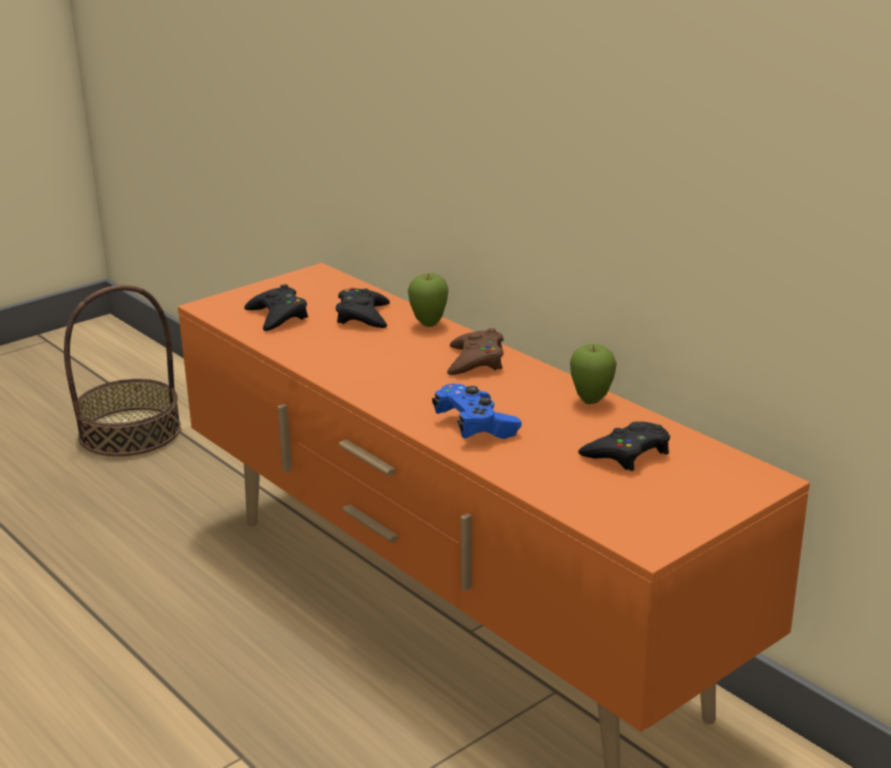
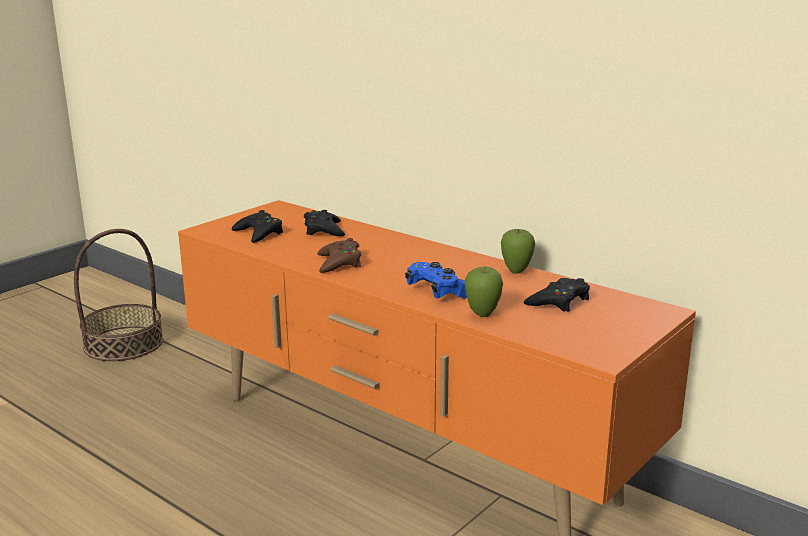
camera: 10 degrees left, 5 degrees down
(429, 324) = (375, 232): apple -> apple (482, 315)
(475, 361) = (420, 252): brown game controller -> brown game controller (339, 262)

